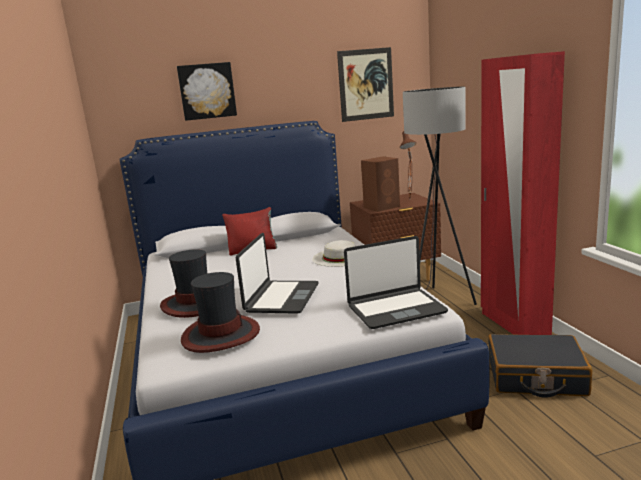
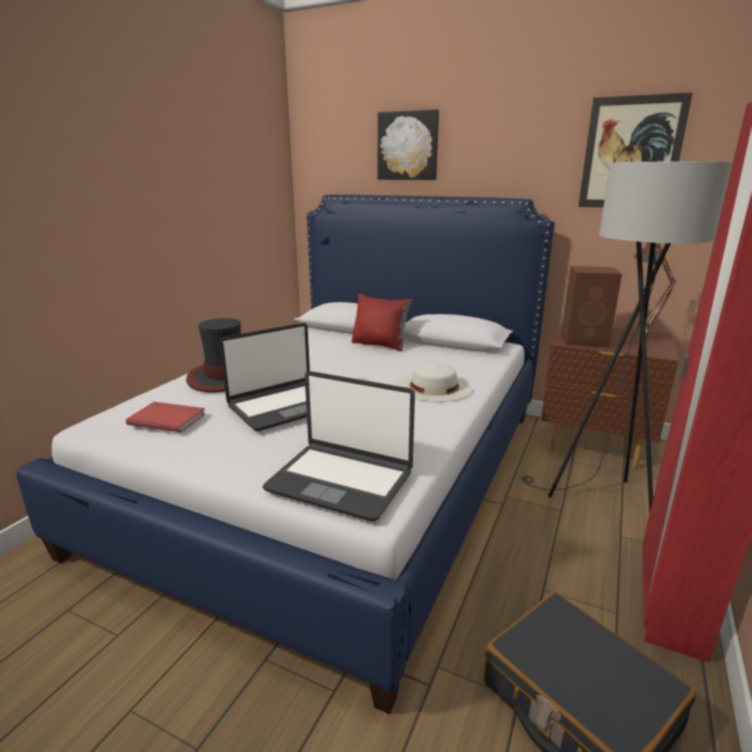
camera: 40 degrees right, 5 degrees up
(220, 335) = (168, 418): hat -> red book

